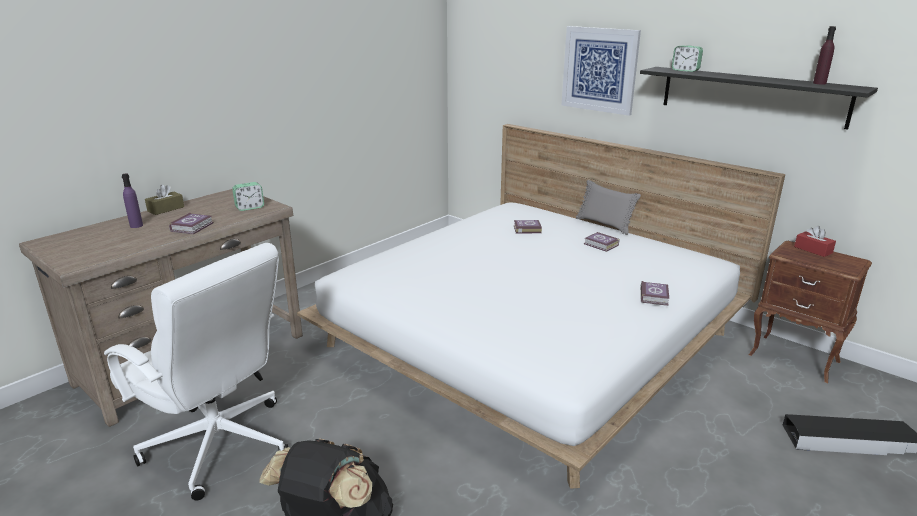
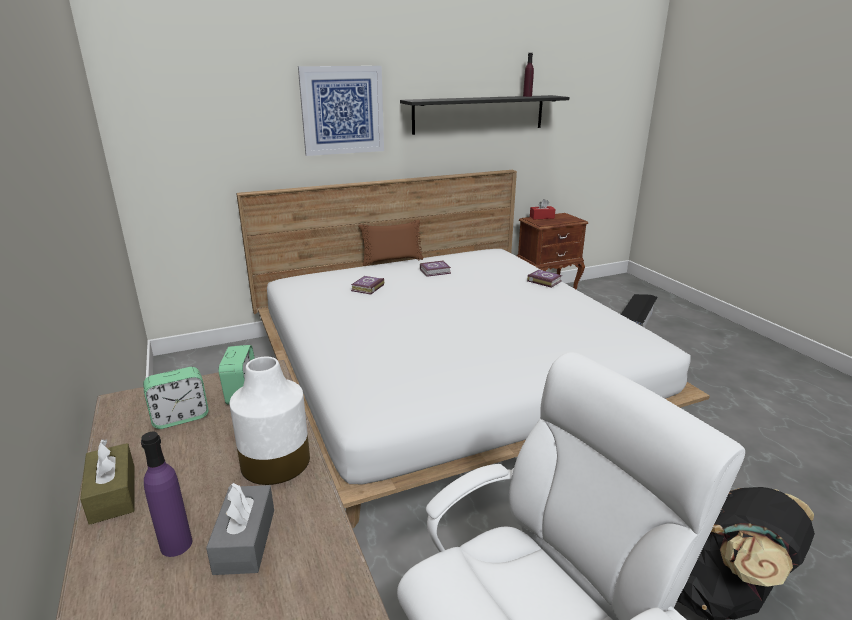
camera: 65 degrees left, 0 degrees up
(138, 234) = (245, 541): none -> grey tissue box
(193, 227) = (275, 460): book -> white vase
(604, 225) = (392, 260): grey pillow -> brown pillow
(685, 70) = (434, 99): alarm clock -> alarm clock (180, 417)

